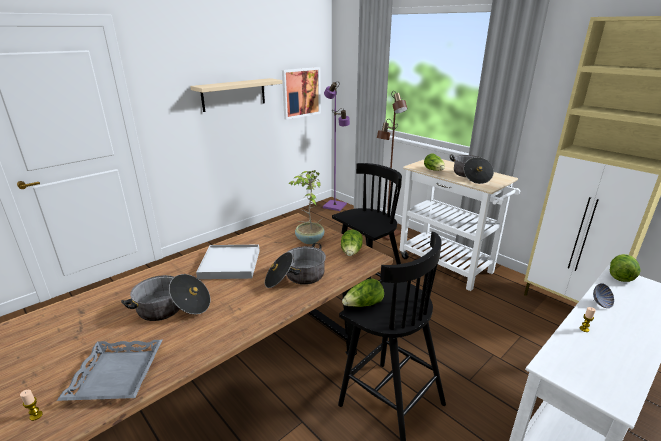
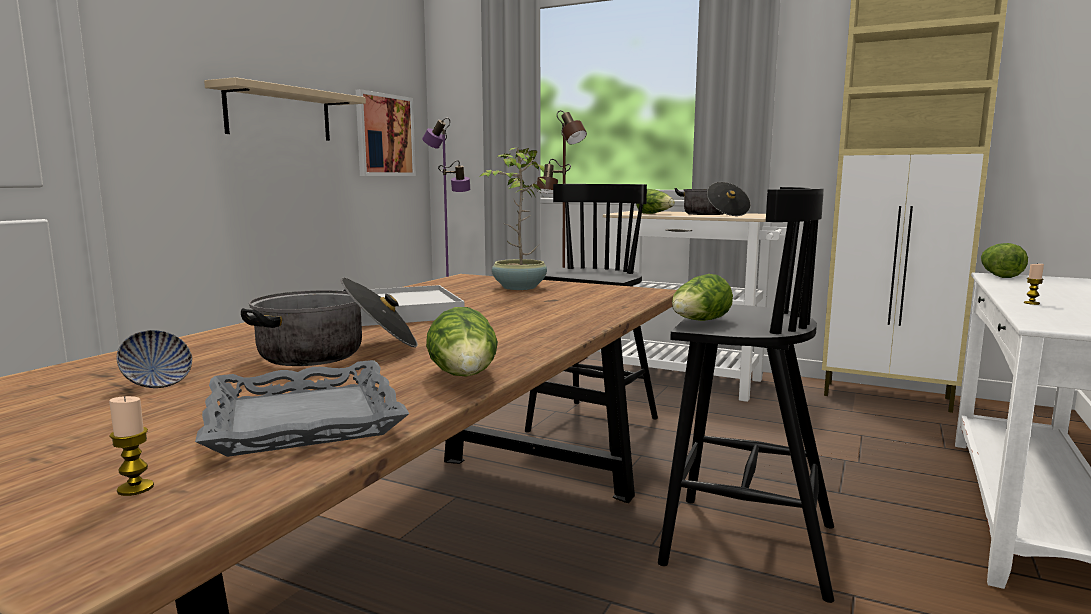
camera: 20 degrees left, 15 degrees down
(296, 277) = (547, 312): cooking pot -> none
(351, 252) = (608, 290): lettuce -> lettuce (465, 377)
(601, 303) = (1014, 289): bowl -> bowl (157, 383)

